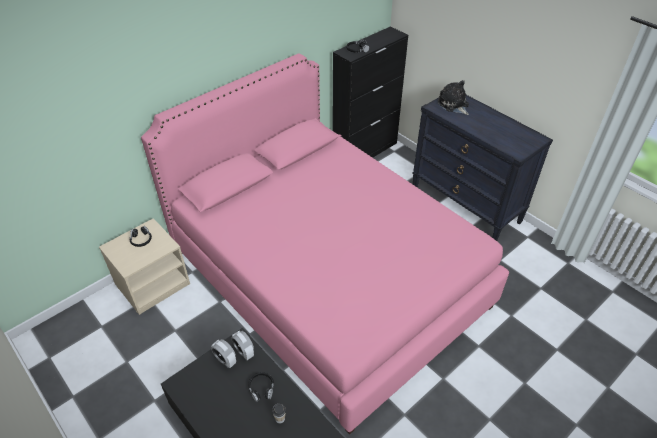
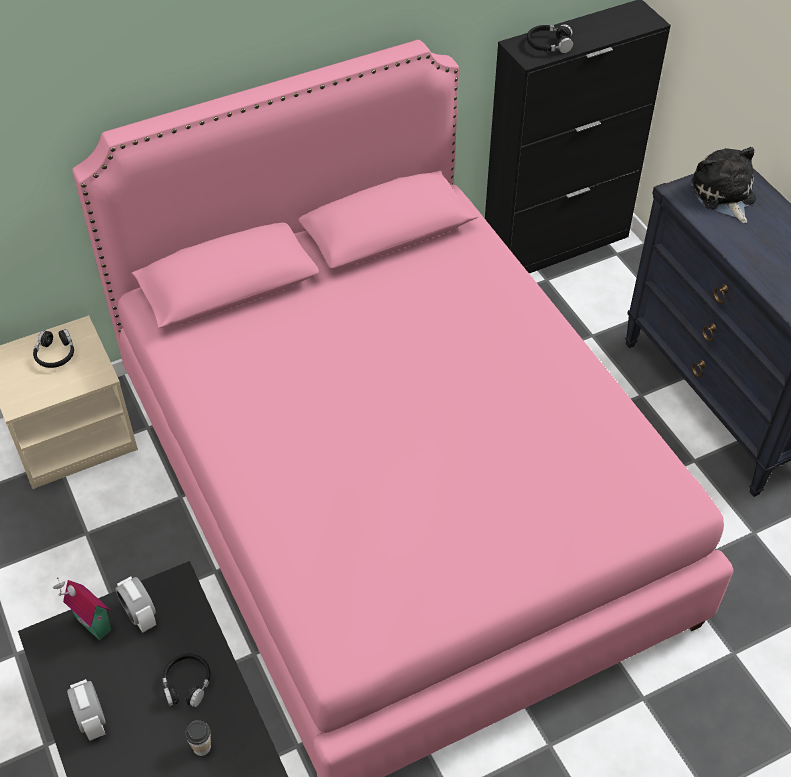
camera: 15 degrees right, 5 degrees up
(200, 372) = (92, 626): none -> toy house
(244, 352) = (178, 608): alarm clock -> alarm clock (92, 720)

